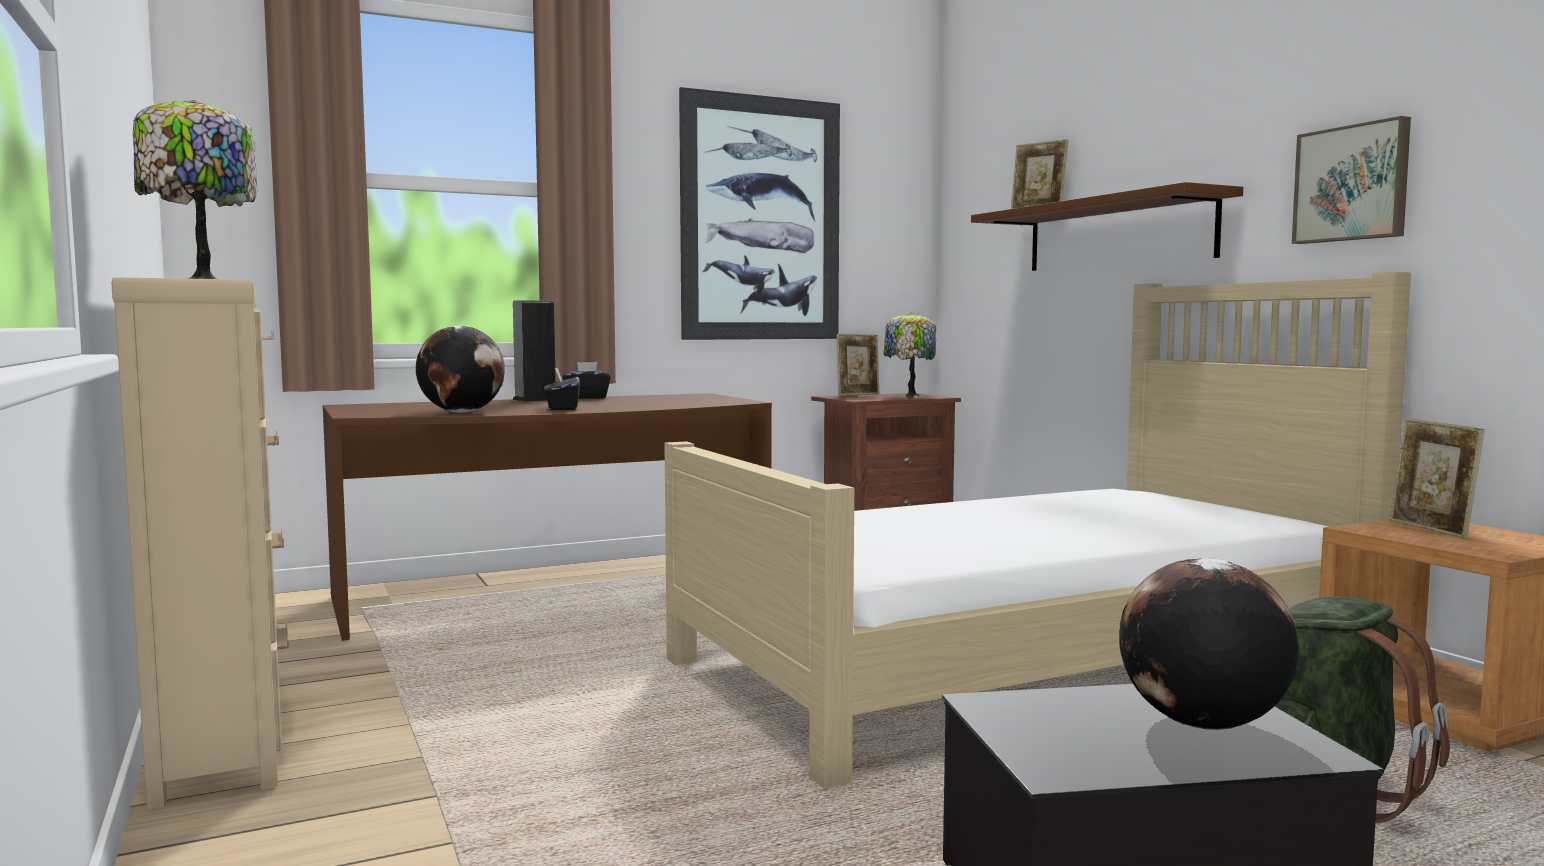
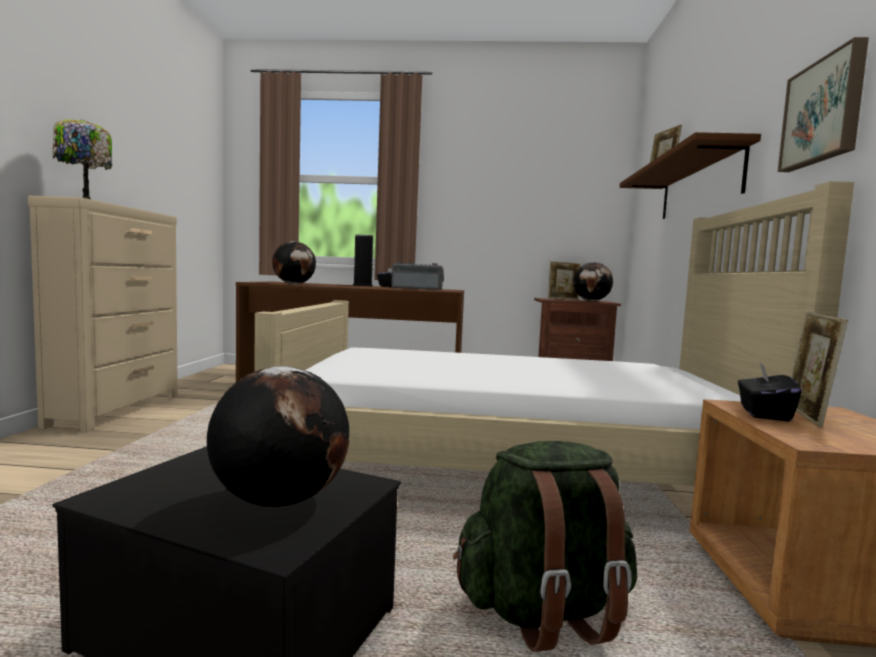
camera: 30 degrees right, 0 degrees up
(562, 409) = (343, 286): black tissue box -> black tissue box (763, 413)
(672, 401) = (417, 289): none -> radio
(761, 219) = (509, 194): picture -> none
(910, 396) = (591, 301): table lamp -> globe

